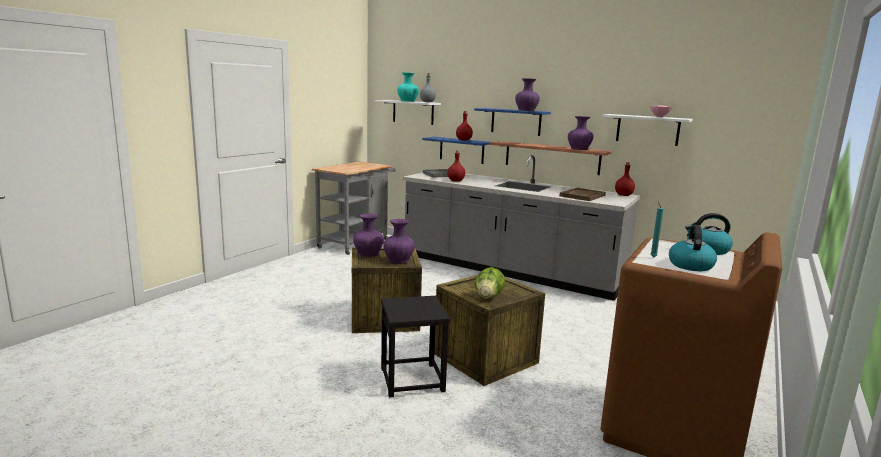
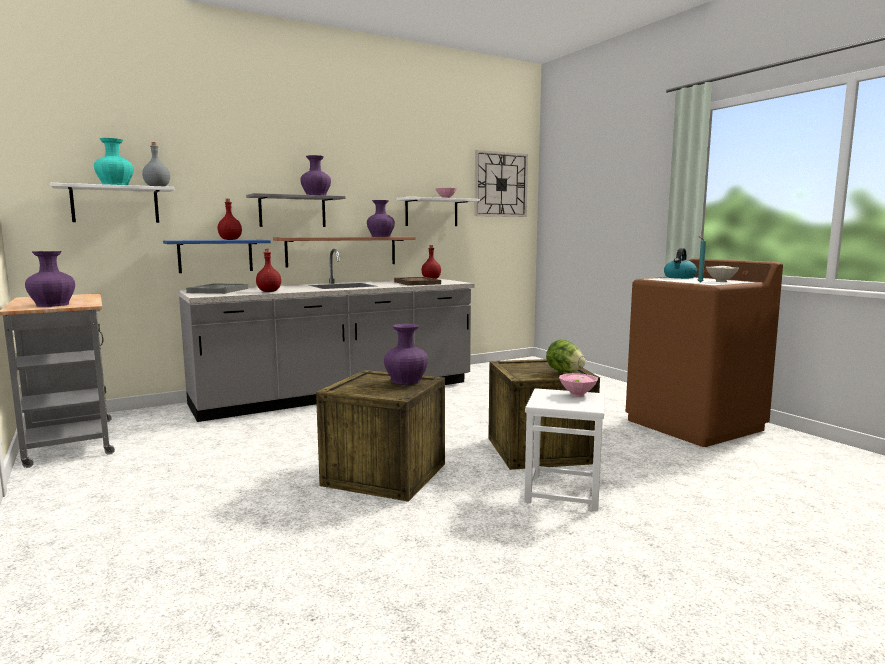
camera: 60 degrees left, 5 degrees down
(368, 253) = (359, 388): purple vase -> purple vase (53, 305)
(412, 379) = (563, 491): black stool -> white stool
(432, 309) = (578, 394): none -> pink bowl
(516, 121) = (292, 211): blue shelf -> grey shelf
(690, 265) = (721, 281): kettle -> white bowl
(749, 102) = (500, 184): none -> wall clock

